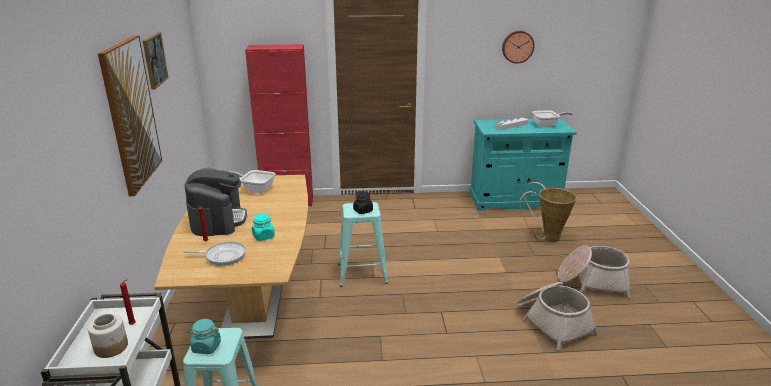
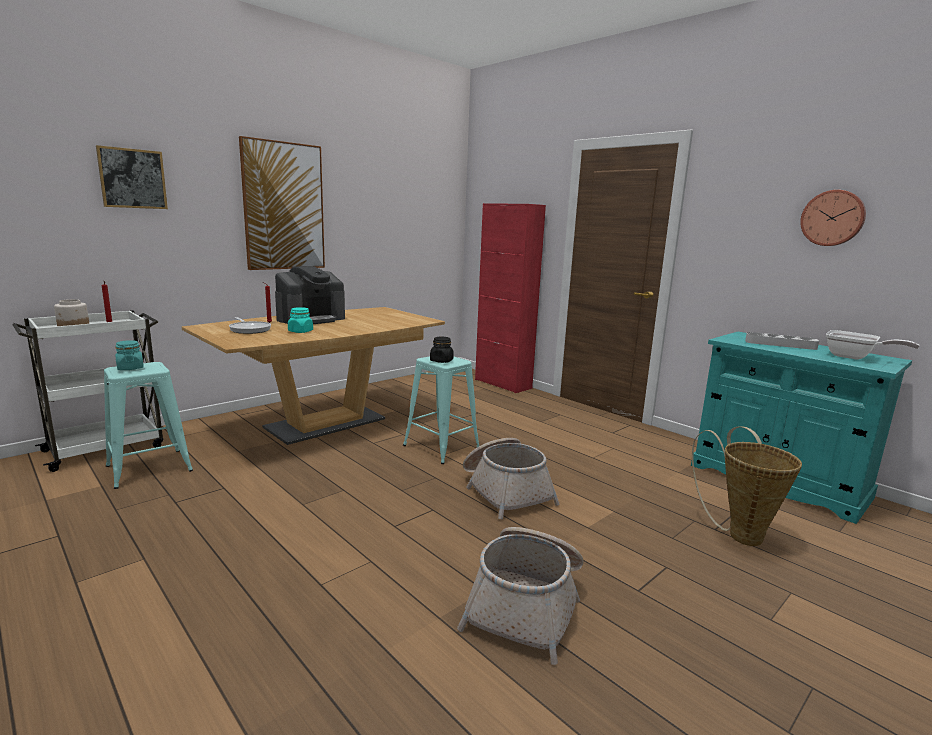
camera: 50 degrees right, 10 degrees down
(154, 60) = (355, 182): picture -> picture (132, 178)
(255, 189) = (385, 316): frying pan -> none
(592, 281) = (704, 615): basket -> basket (505, 491)

